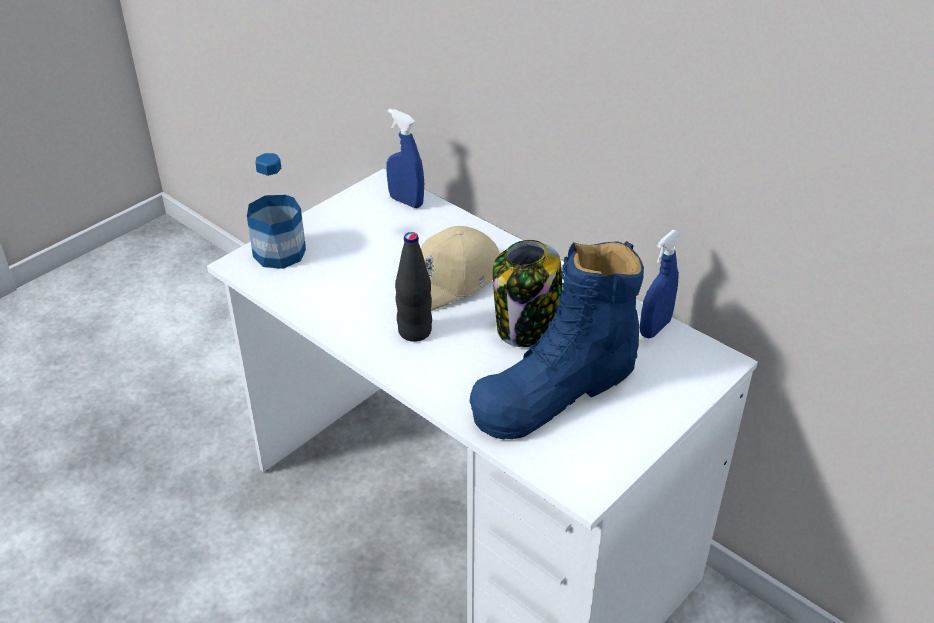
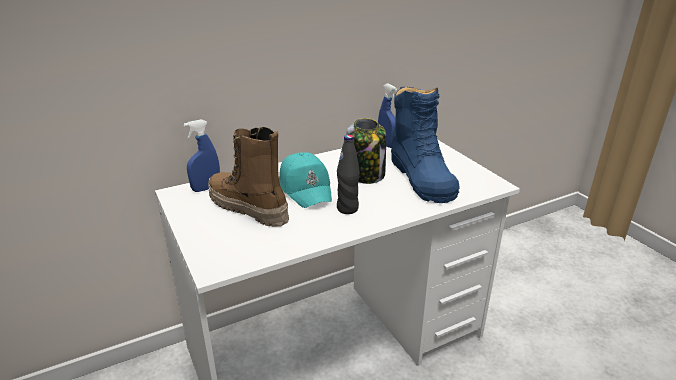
camera: 70 degrees left, 10 degrees down
(279, 253) = (216, 248): bottle -> none
(373, 249) = (248, 209): none -> boot
(451, 281) = (306, 188): beige cap -> turquoise cap

